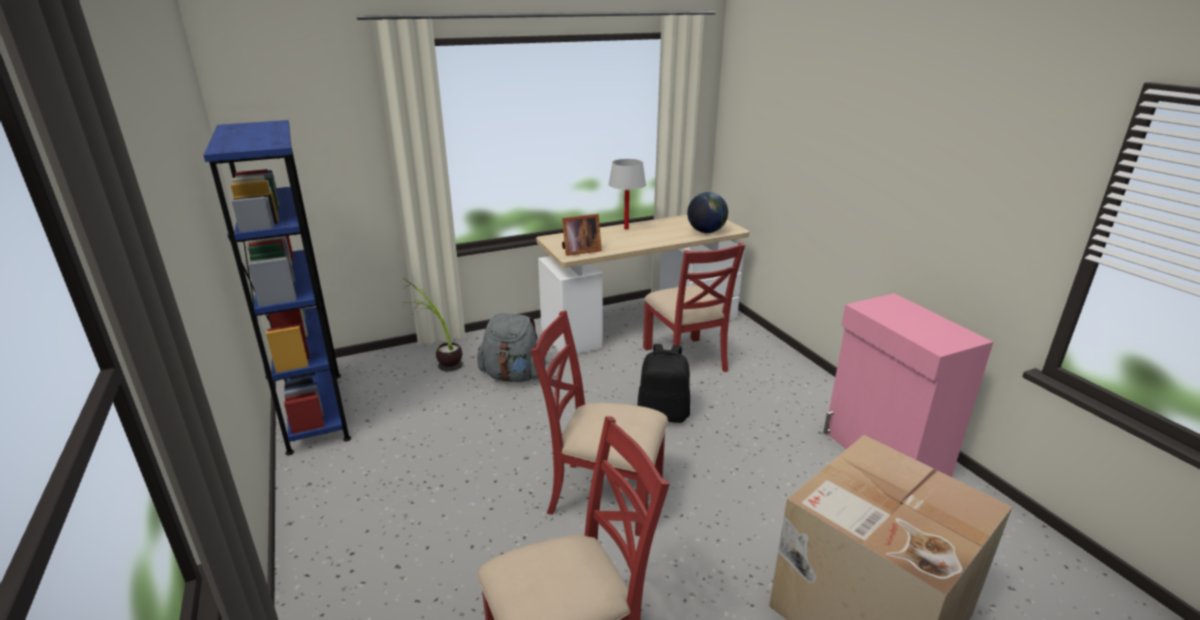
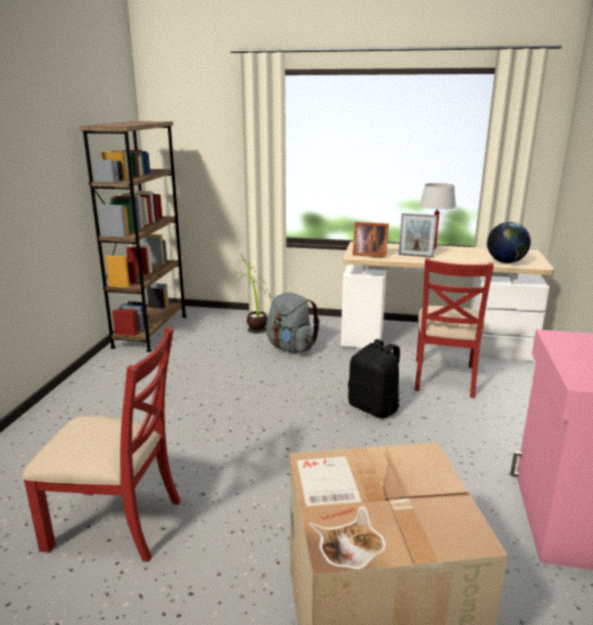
camera: 35 degrees right, 5 degrees down
(315, 411) = (151, 331): blue bookcase -> brown bookcase
(604, 496) = (260, 442): red chair -> none
(624, 242) = (415, 256): none -> picture frame

